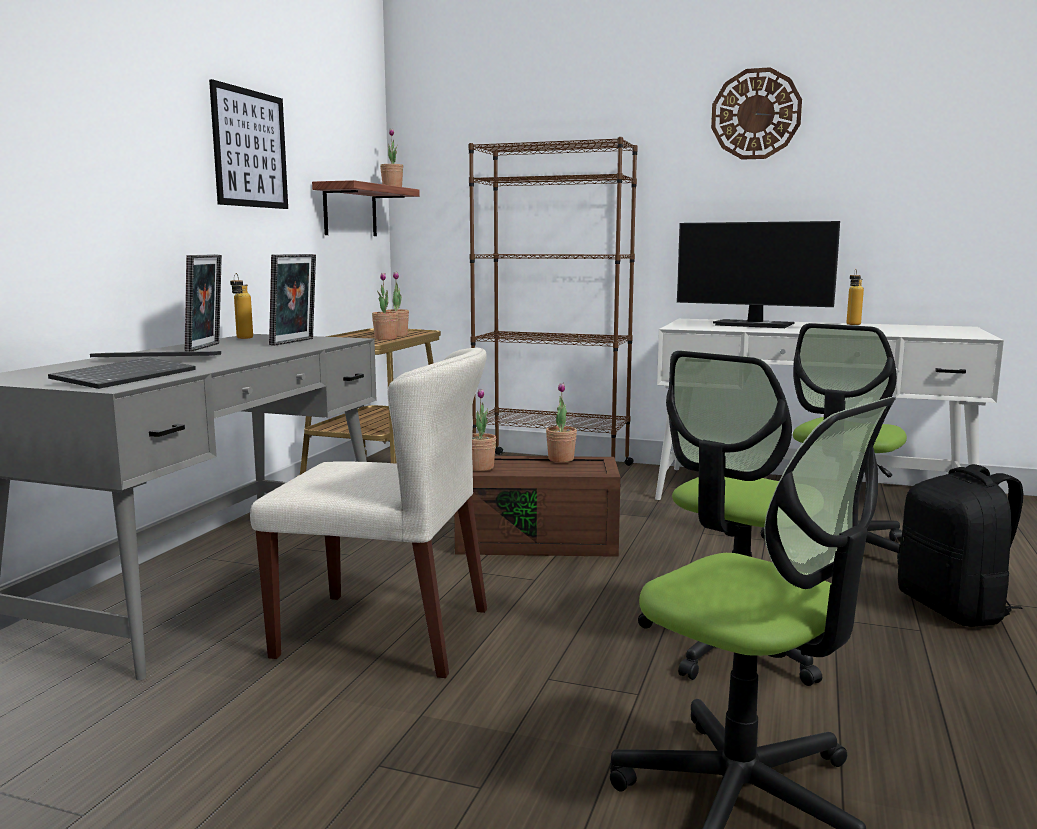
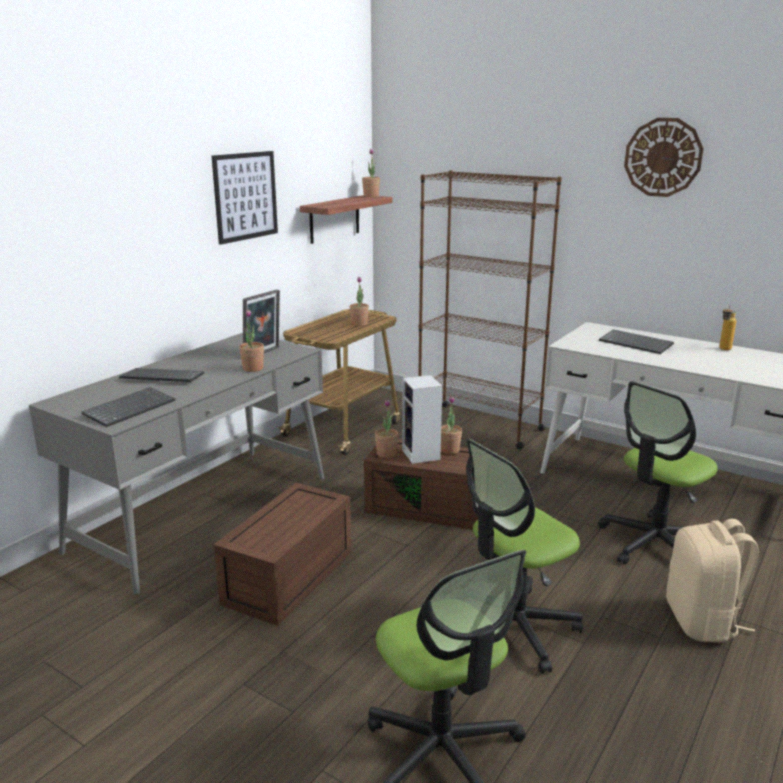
camera: 15 degrees right, 10 degrees up
(207, 347) = (201, 359): picture frame -> none
(242, 338) = (233, 343): bottle -> none
(385, 339) = (347, 330): potted plant -> potted plant (253, 368)
(386, 632) = (289, 578): beige chair -> brown storage box
(529, 466) = (422, 455): none -> speaker
(755, 325) = (637, 343): monitor -> keyboard
(954, 609) = (702, 622): black backpack -> beige backpack

